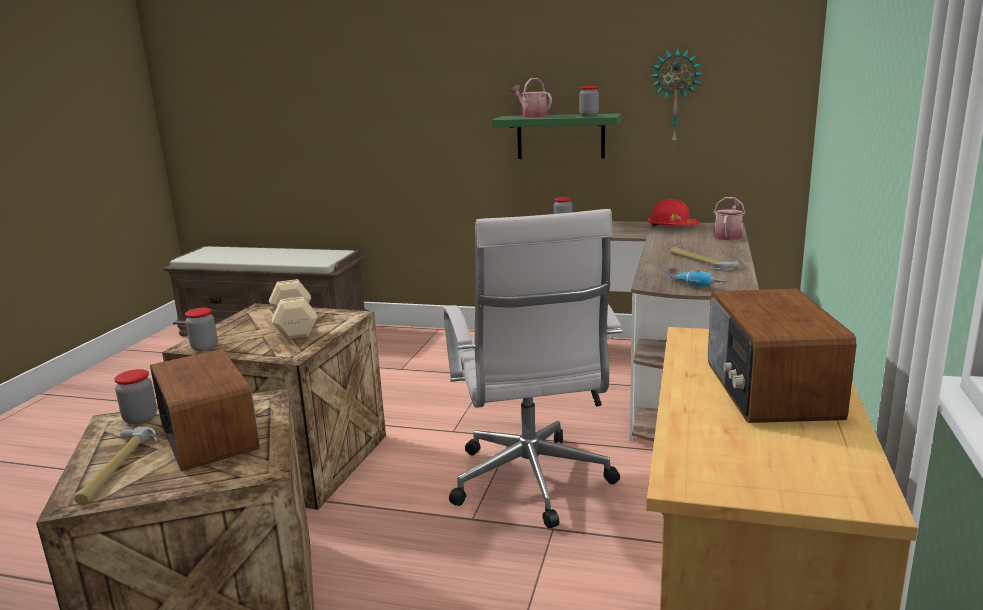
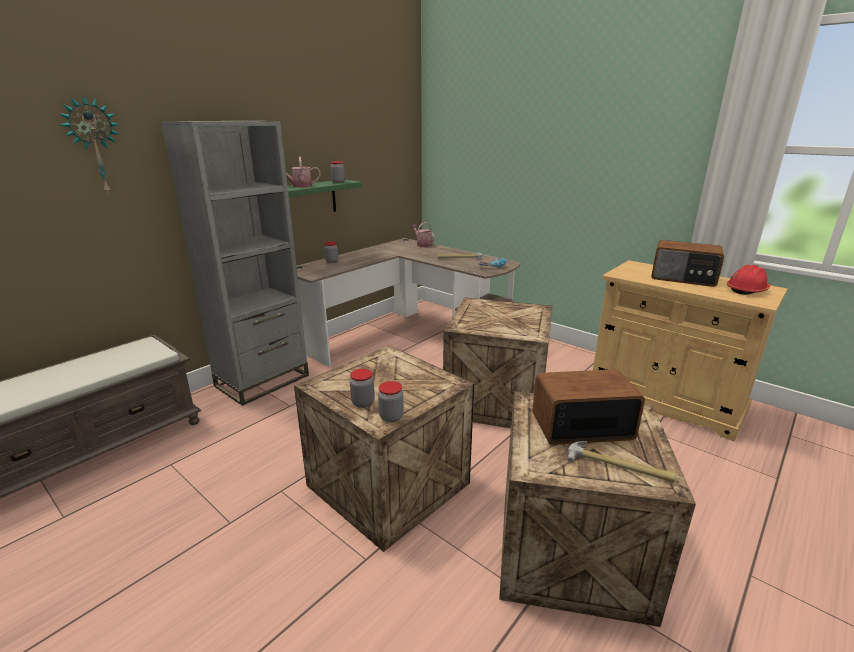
camera: 65 degrees left, 5 degrees up
(140, 418) = (533, 454): jar -> jar (363, 403)
(293, 326) = (384, 375): beige dumbbell -> none
(437, 341) = (262, 381): none -> grey bookcase
(532, 484) = (497, 400): white office chair -> crate
(671, 226) = (385, 247): red hard hat -> red hard hat (747, 290)
(675, 96) = (367, 166): wall clock -> wall clock (94, 146)

